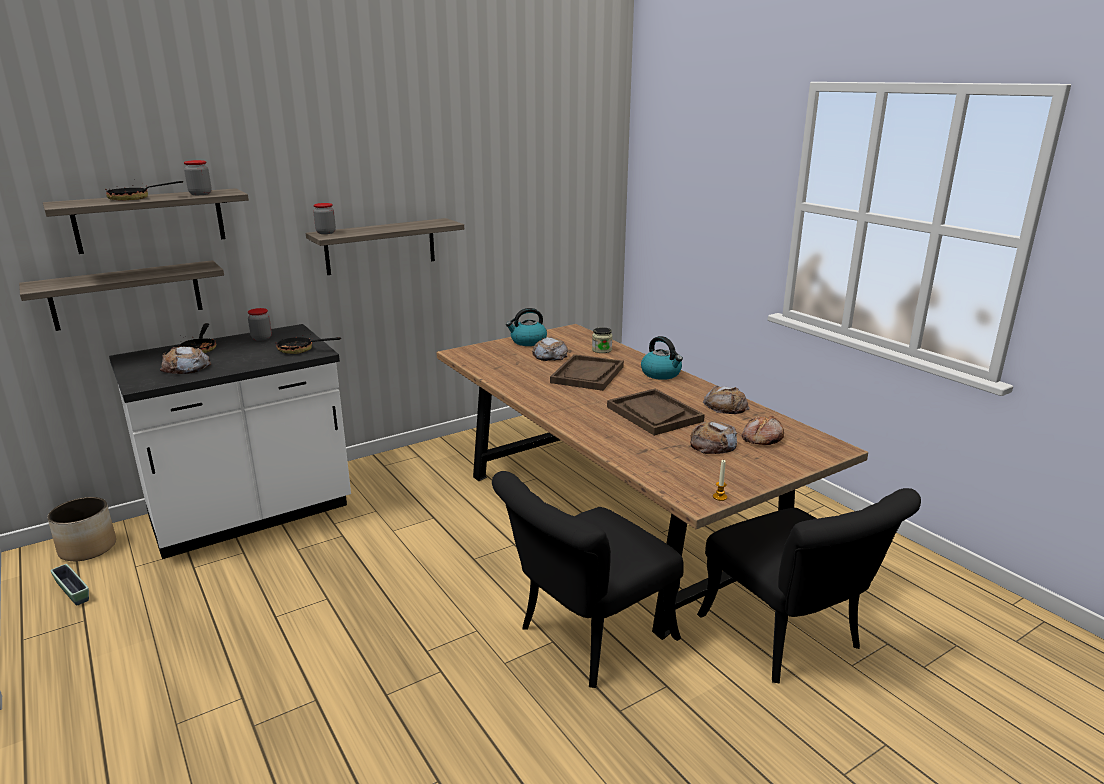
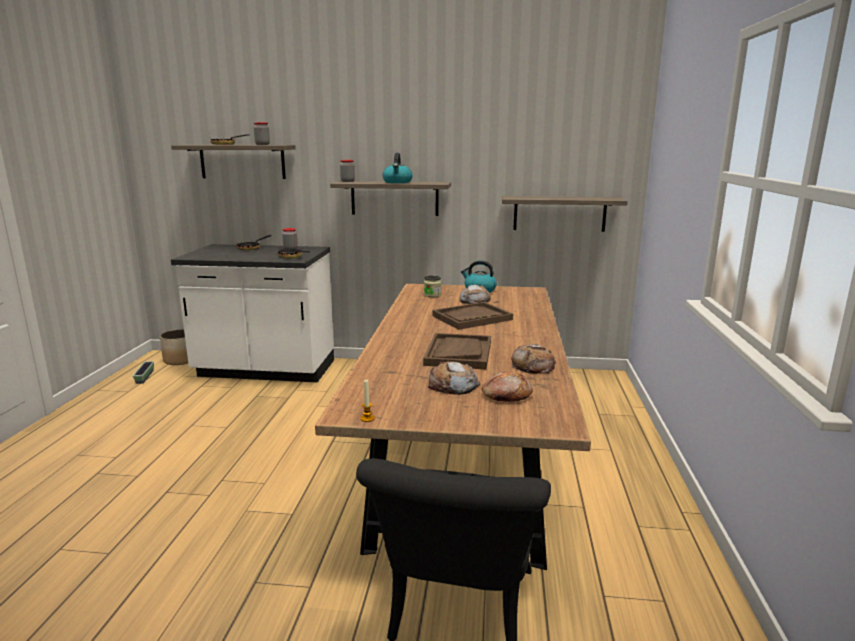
camera: 40 degrees right, 5 degrees down
(127, 295) = (226, 208): shelf -> shelf (559, 213)
(186, 367) = (223, 254): bread -> none
(585, 640) = (312, 524): black chair -> none
(601, 350) = (522, 306): jar -> jar (432, 295)
(661, 374) = (533, 331): kettle -> kettle (397, 182)

